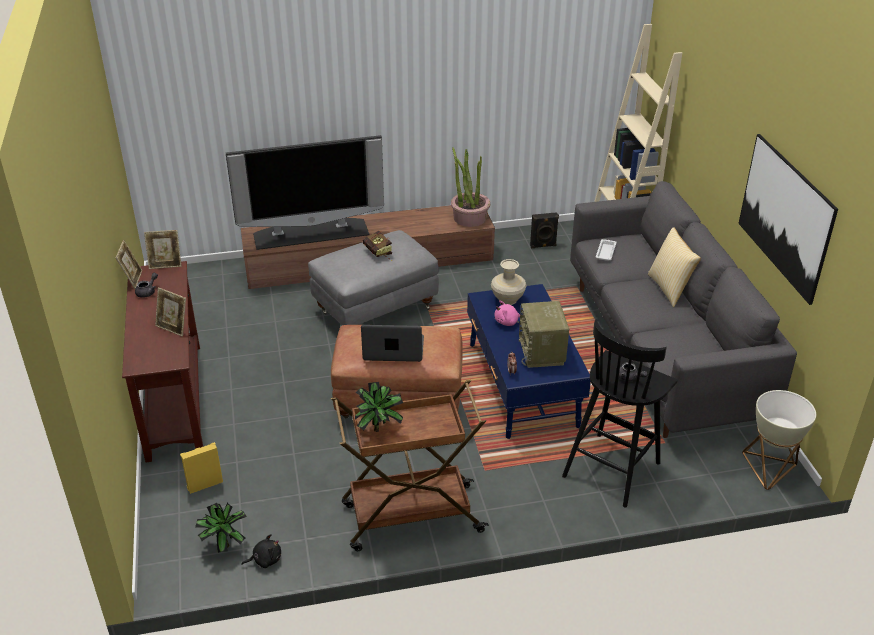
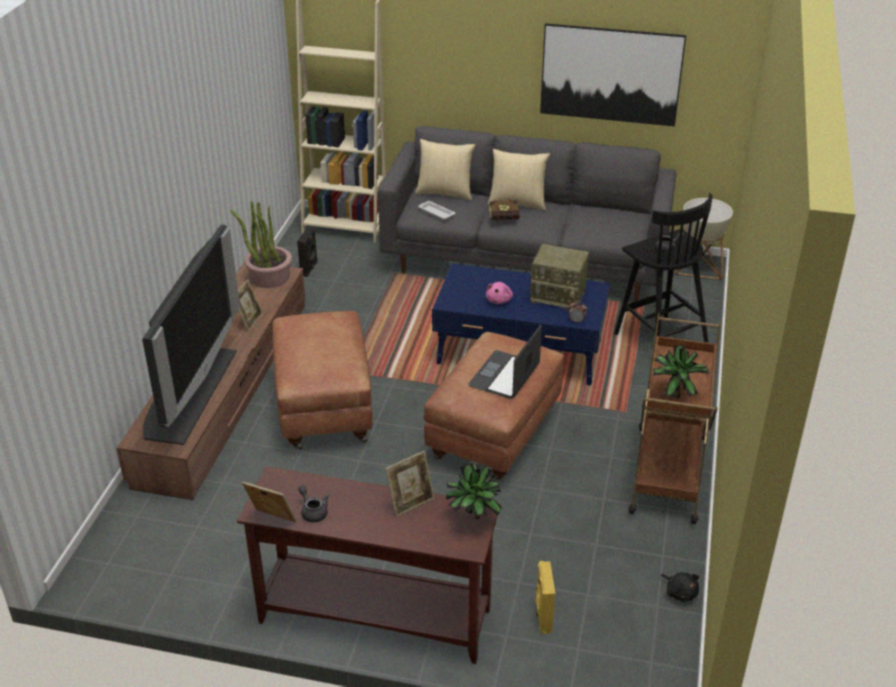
camera: 65 degrees left, 0 degrees up
(165, 264) = (260, 485): picture frame -> picture frame (249, 321)
(223, 544) = (645, 620): potted plant -> potted plant (473, 519)
(265, 559) = (680, 592): black plush toy -> black plush toy turned 135 degrees clockwise
(375, 309) = (323, 409): grey ottoman -> brown ottoman
(379, 254) = (323, 340): book -> book (507, 220)
(507, 300) = (463, 290): beige vase -> none
(645, 248) = (445, 192): none -> pillow

